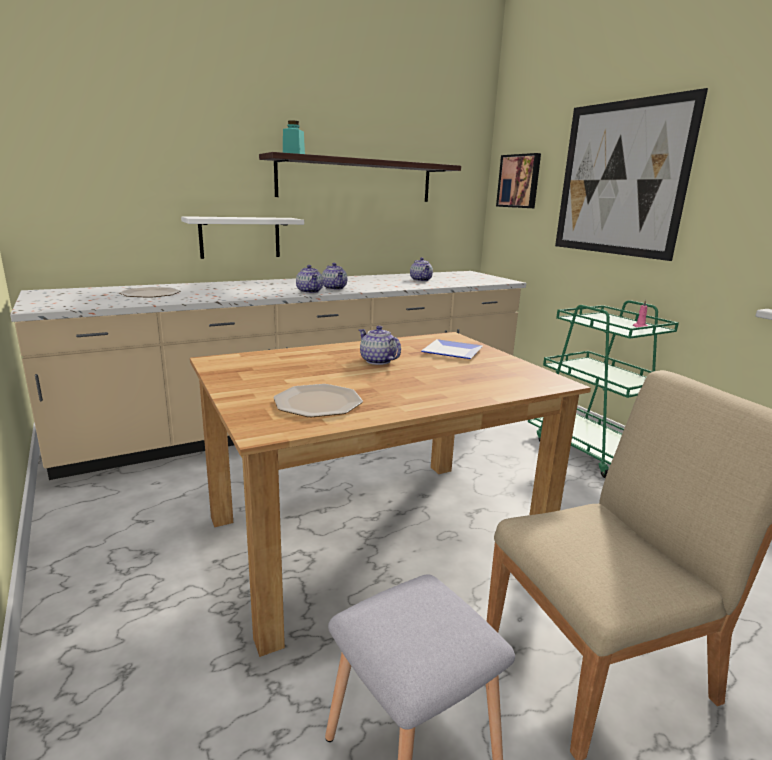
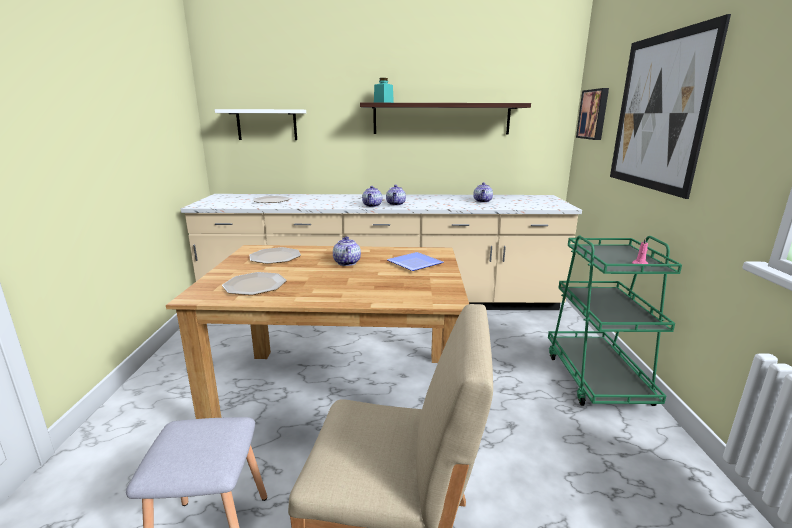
camera: 30 degrees right, 0 degrees up
(240, 237) = (347, 163): white shelf -> white shelf (267, 124)
(271, 366) = (274, 257): none -> plate

